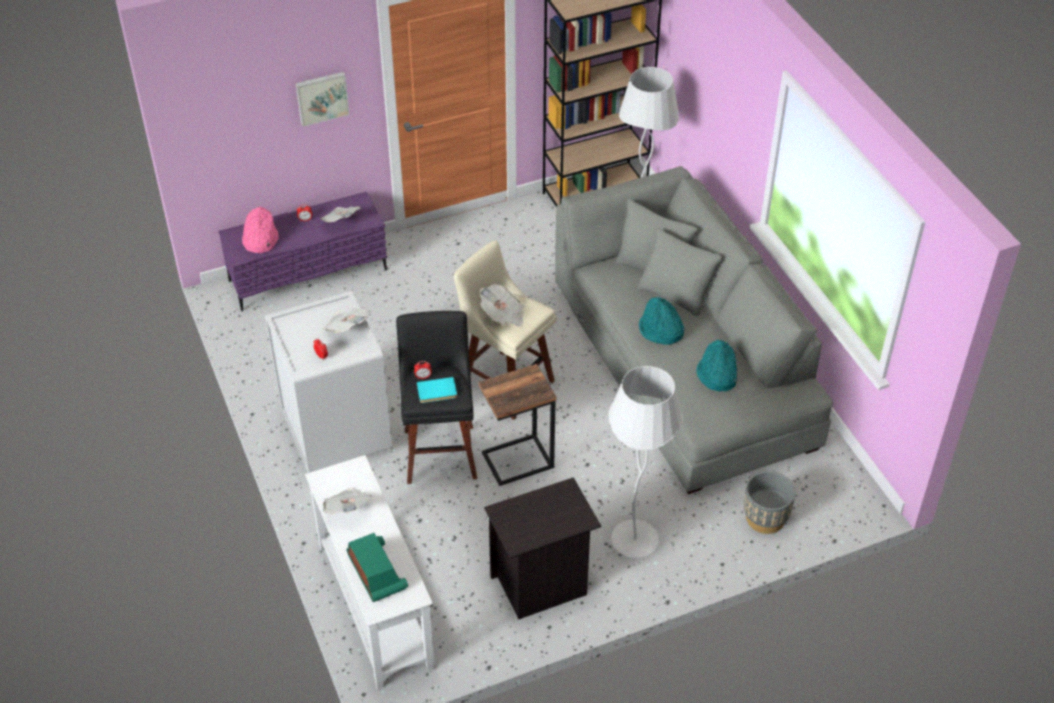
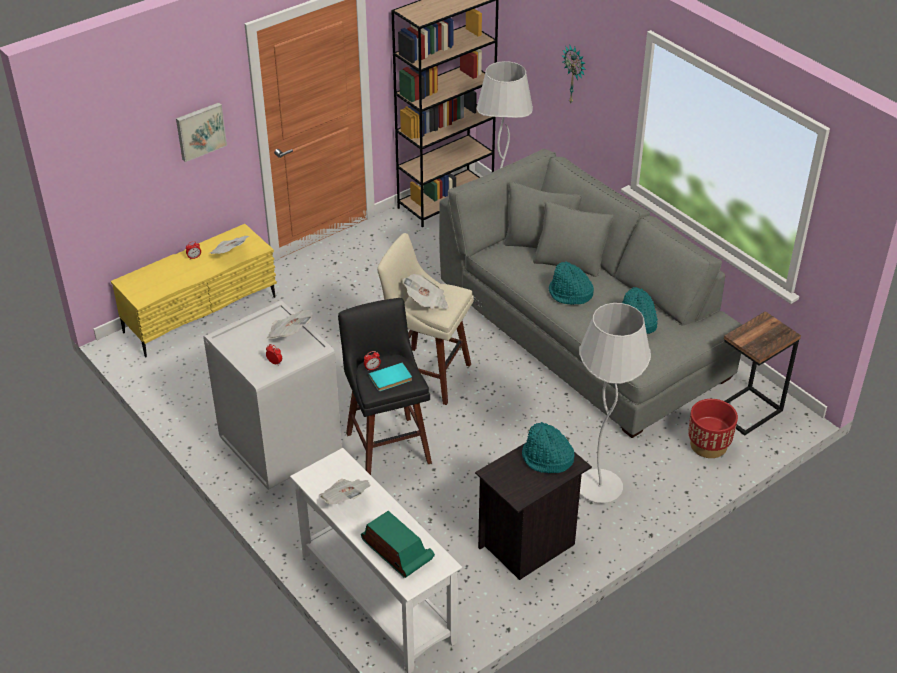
camera: 15 degrees left, 5 degrees down
(260, 240) = (156, 282): pink hat -> none
(309, 276) = (201, 315): purple tv stand -> yellow tv stand
(518, 461) = (464, 440): side table -> side table (748, 411)
(559, 508) = (547, 459): none -> turquoise hat
(722, 94) = (574, 74): none -> wall clock
(765, 518) = (708, 445): grey planter -> red planter

